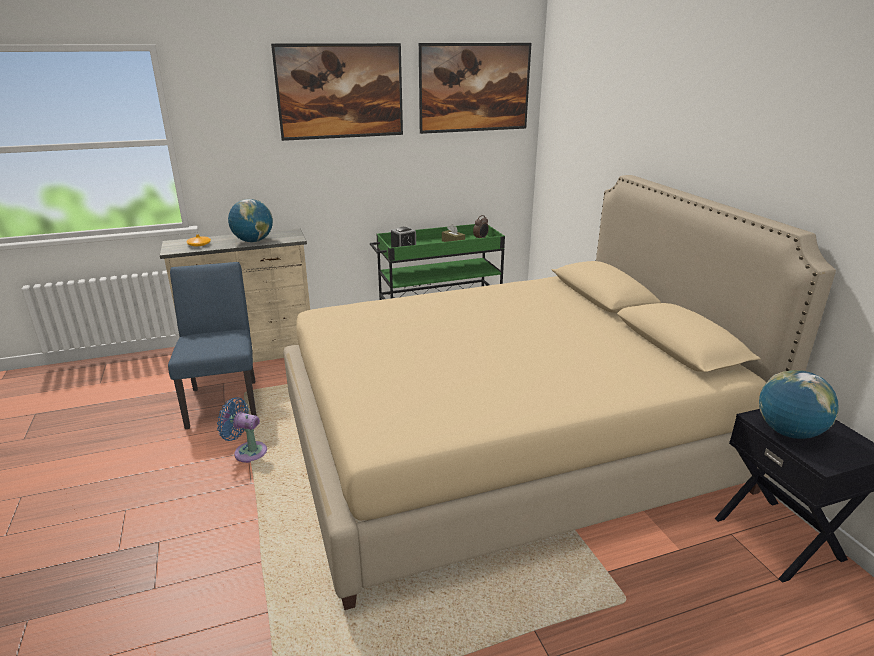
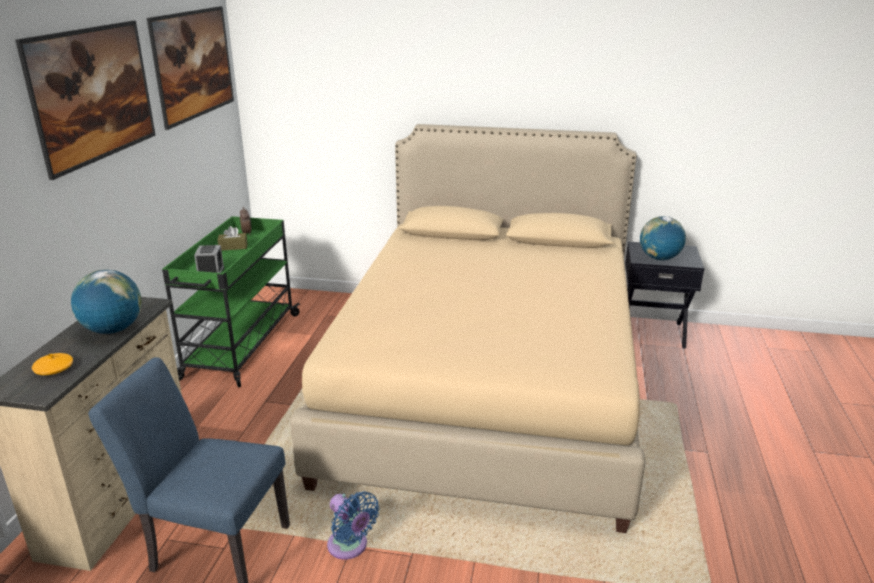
camera: 60 degrees left, 0 degrees up
(247, 451) = (350, 547): blue fan -> blue fan turned 90 degrees counterclockwise

